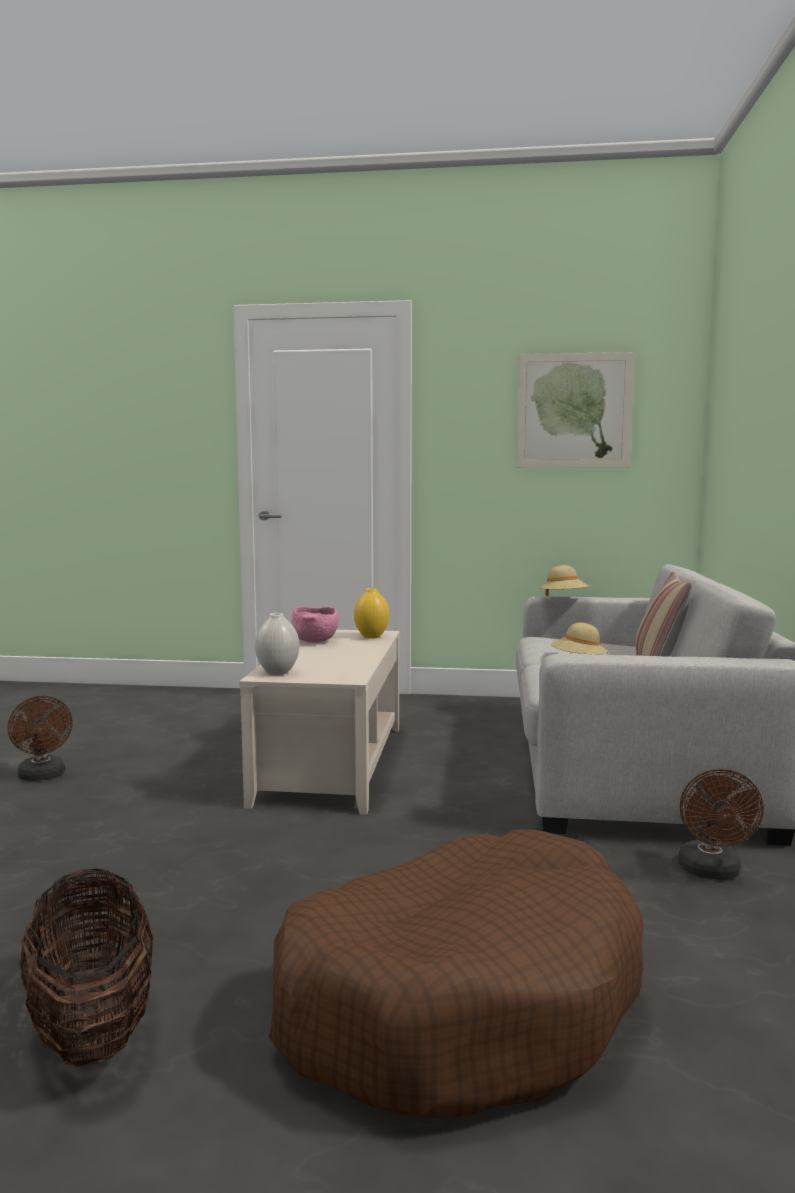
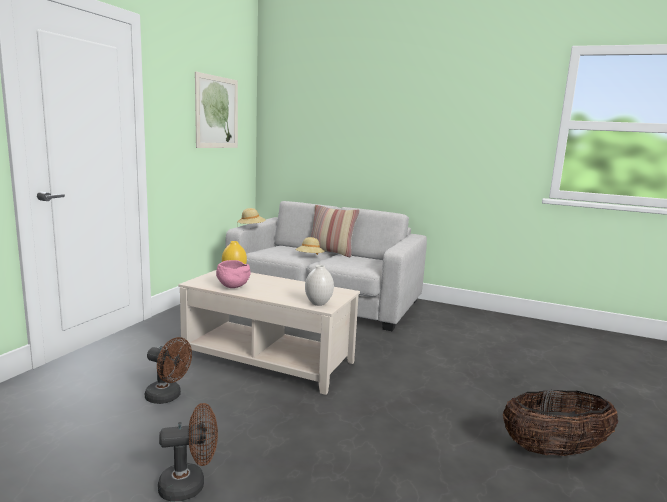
camera: 75 degrees left, 5 degrees up
(461, 998) = (519, 371): brown dog bed -> none
(712, 872) = (434, 315): brown fan -> brown fan (168, 397)

